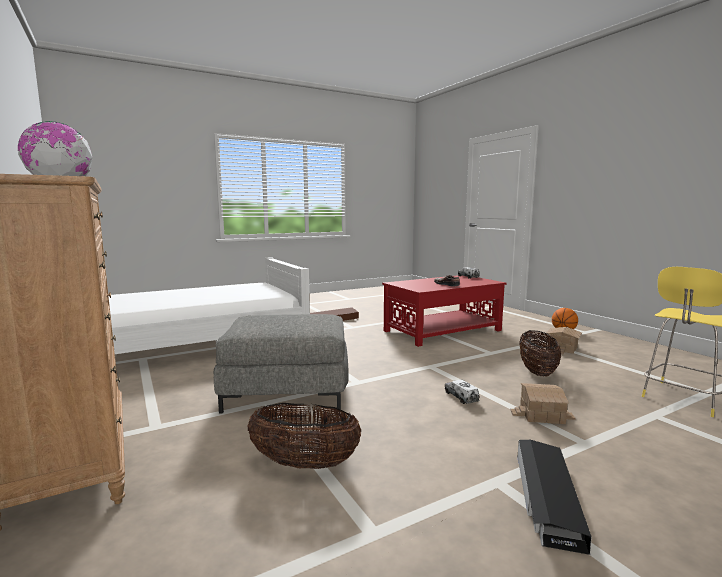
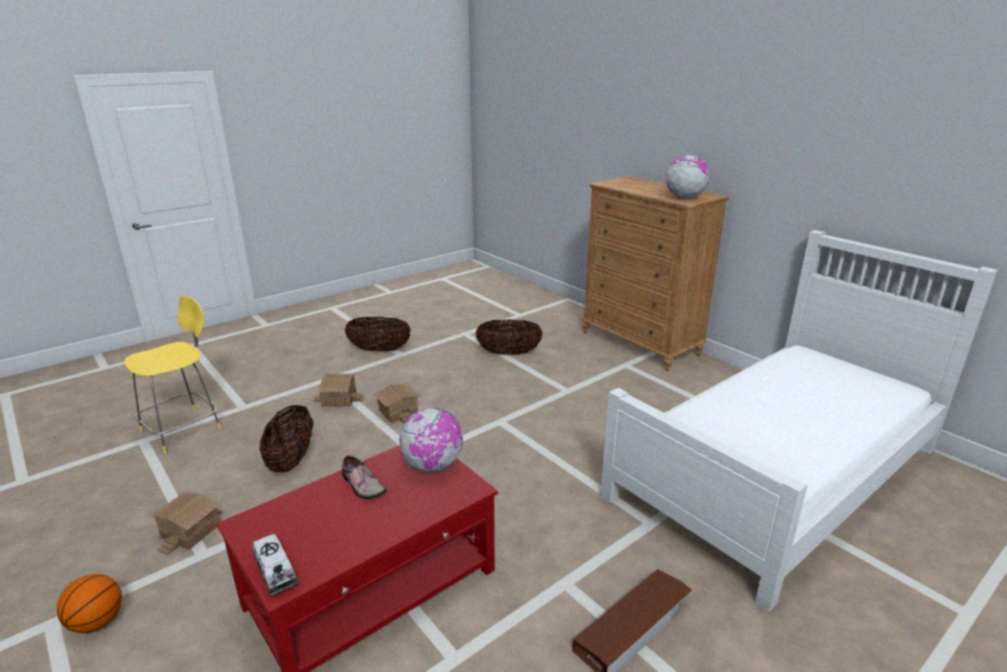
camera: 170 degrees right, 15 degrees up
(285, 391) = (562, 403): grey ottoman -> none
(413, 286) = (433, 465): none -> globe
(461, 397) = (399, 411): toy truck -> toy house
(547, 498) = (379, 350): black storage box -> basket

